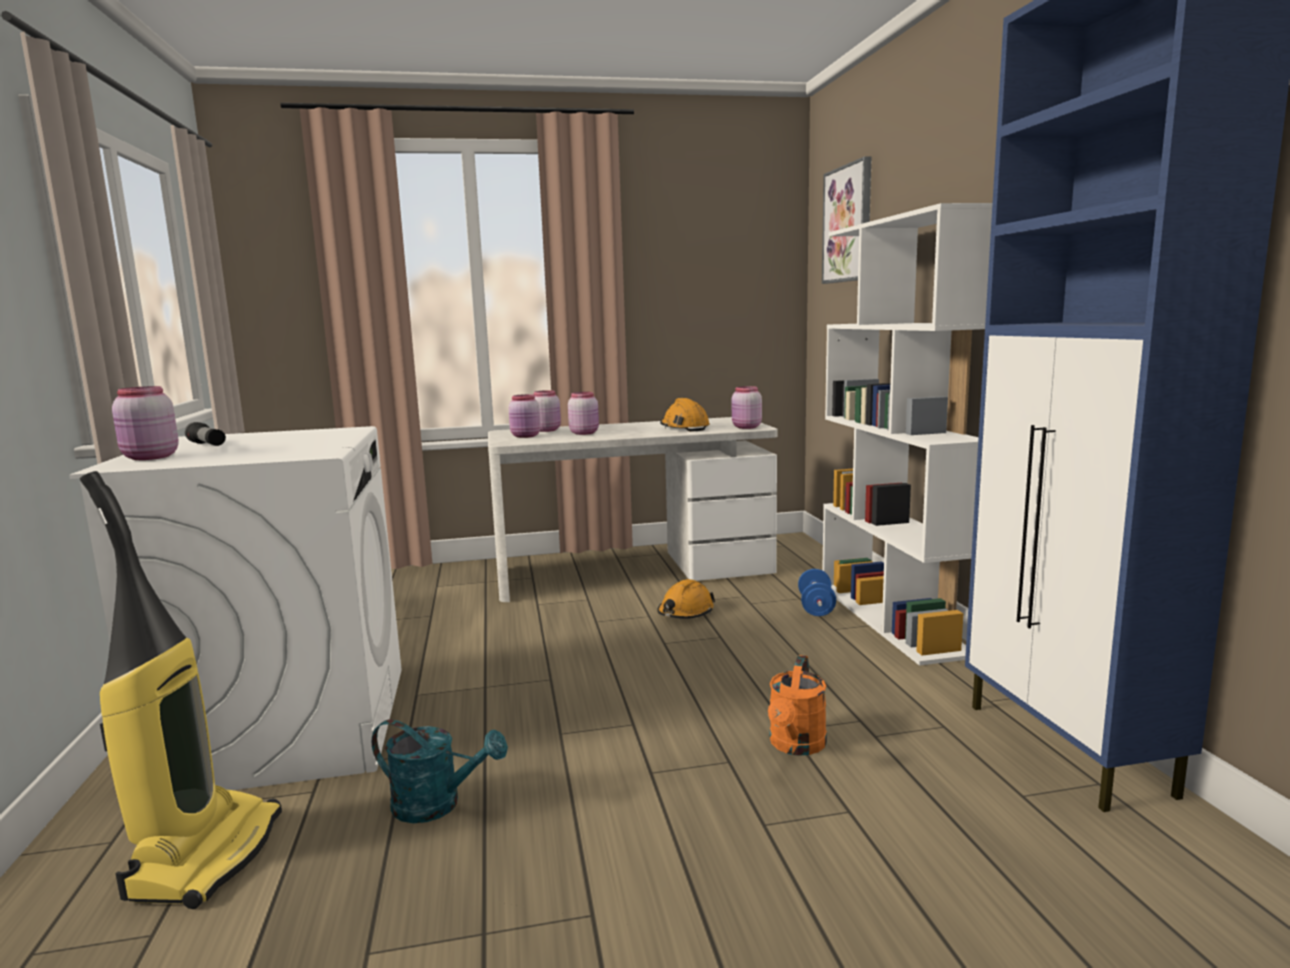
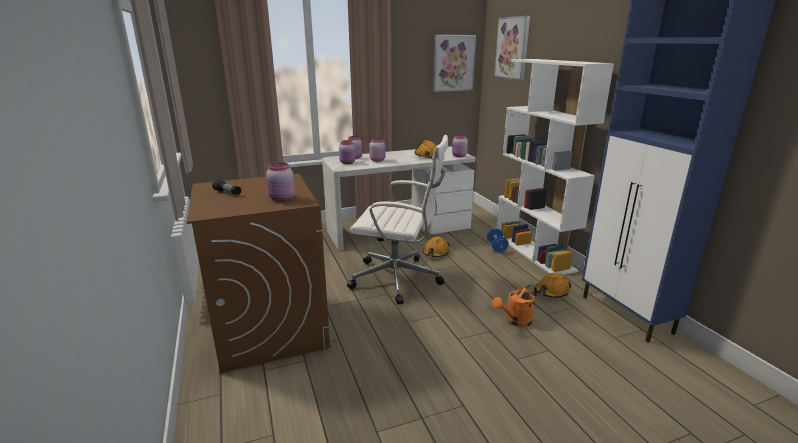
camera: 10 degrees left, 10 degrees up
(149, 457) = (211, 205): pink jar -> pink jar (282, 199)
(205, 855) = (272, 396): vacuum cleaner -> none
(289, 727) = (270, 328): white washing machine -> brown washing machine
(437, 805) = (369, 362): turquoise watering can -> none
(586, 655) = (398, 279): none -> white office chair
(747, 264) = (453, 63): none -> picture
(796, 746) = (515, 321): orange watering can -> orange watering can turned 45 degrees clockwise
(903, 693) = (552, 291): none -> orange hard hat

